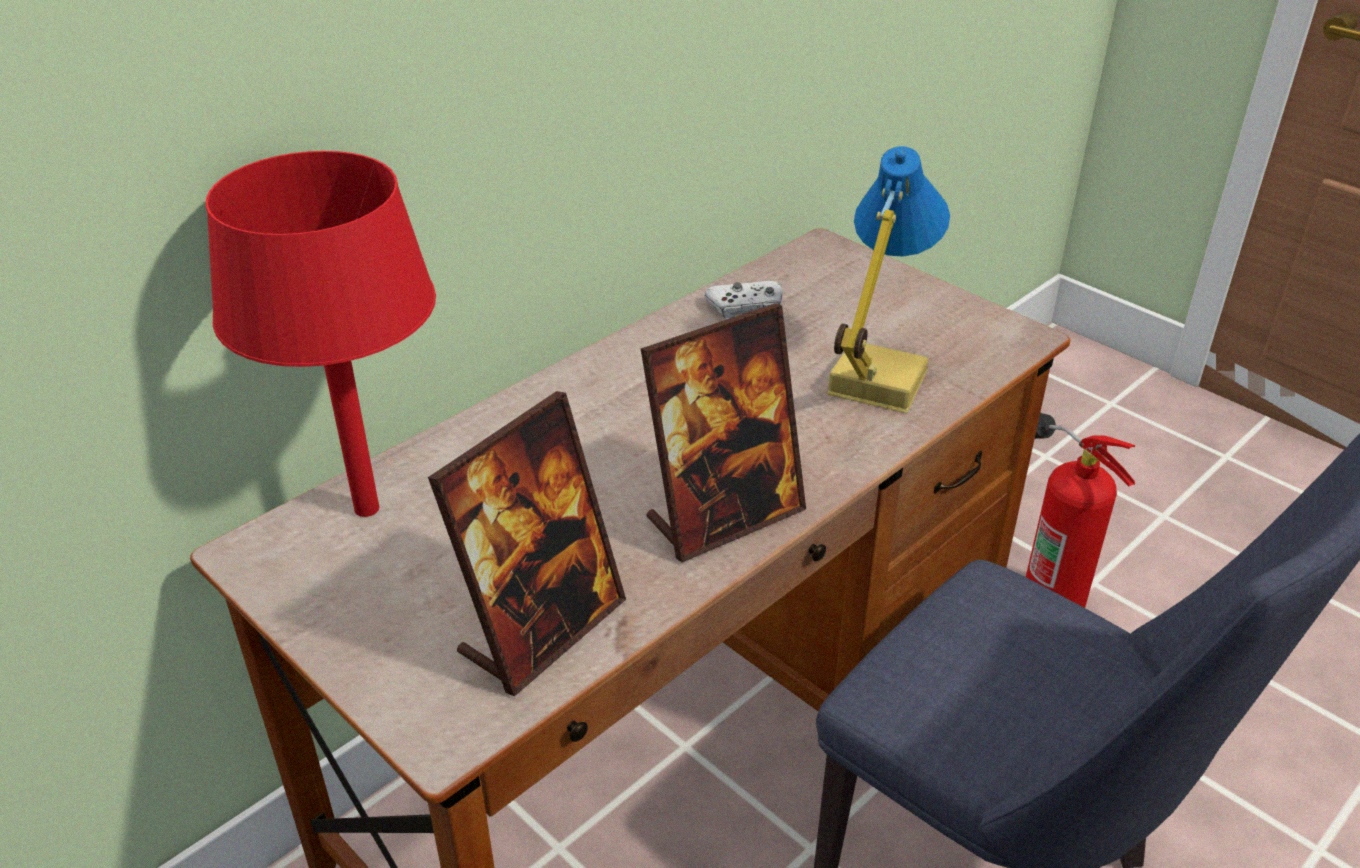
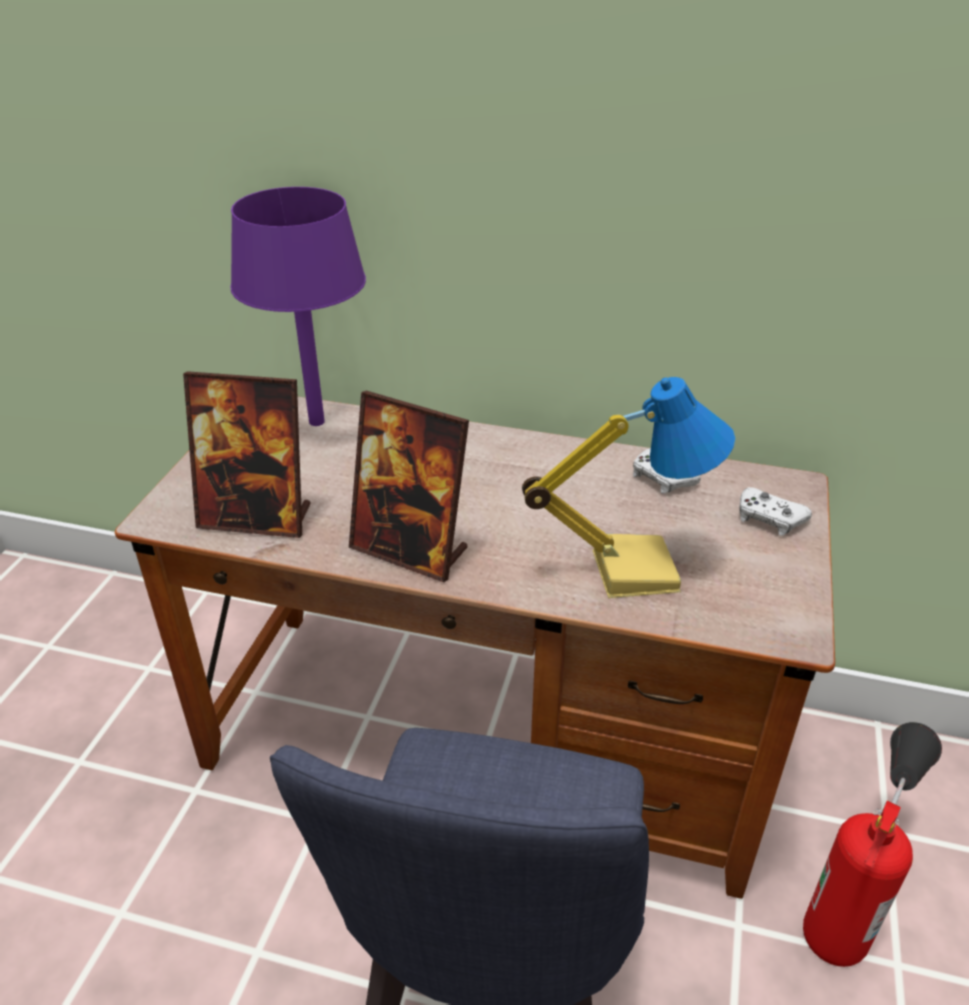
camera: 60 degrees right, 0 degrees up
(367, 508) = (317, 422): red table lamp -> purple table lamp
(860, 281) = (769, 518): none -> white game controller

